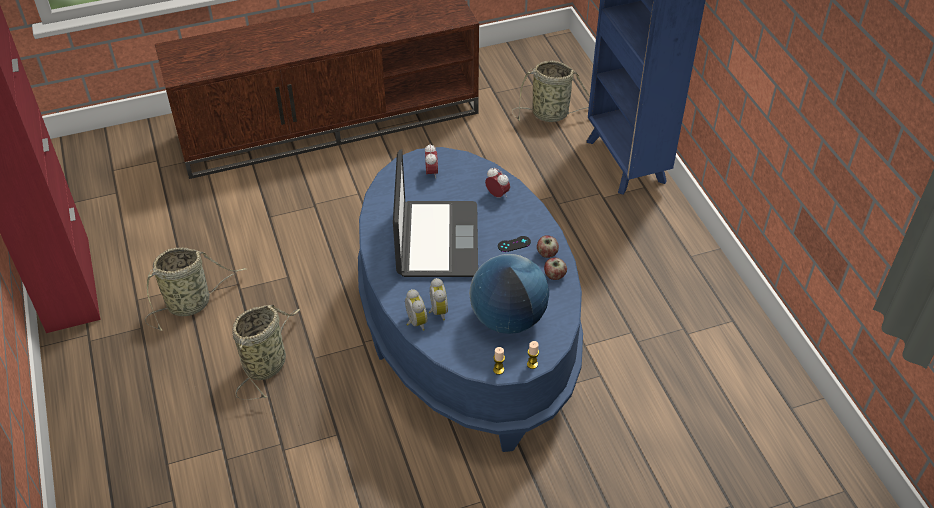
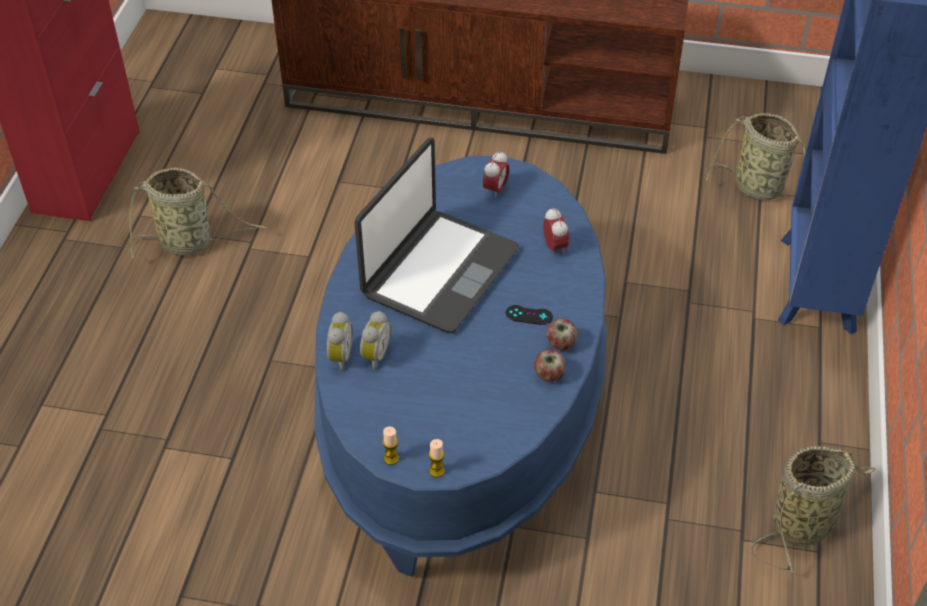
camera: 30 degrees right, 0 degrees up
(267, 363) = (218, 343): basket -> basket (805, 523)
(508, 318) = (450, 402): globe -> none

